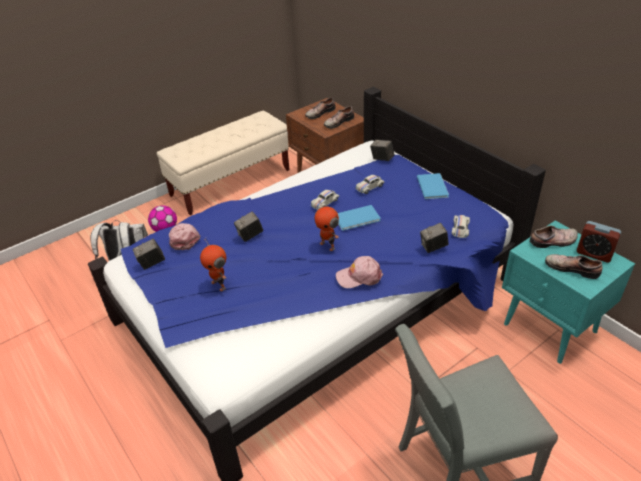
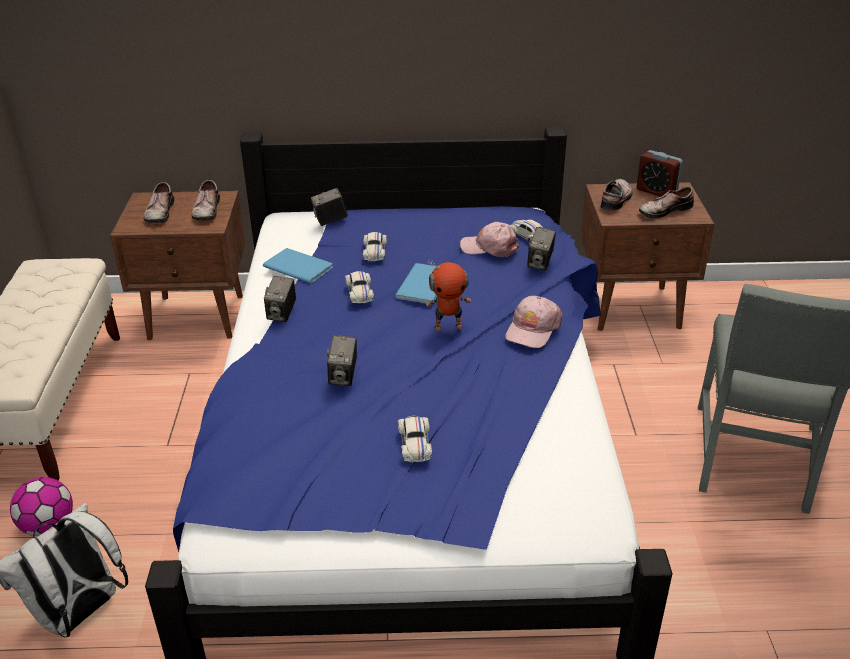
camera: 55 degrees left, 5 degrees down
(151, 263) = (279, 494): camera -> camera (282, 314)
(183, 238) = (261, 439): pink cap -> pink cap (489, 247)
(219, 285) = (415, 444): toy robot -> white toy car
(433, 186) = (433, 216): blue book -> blue book (298, 266)
(550, 328) = (633, 308): turquoise nightstand -> brown nightstand
(594, 254) = (656, 191): alarm clock -> alarm clock turned 60 degrees clockwise

